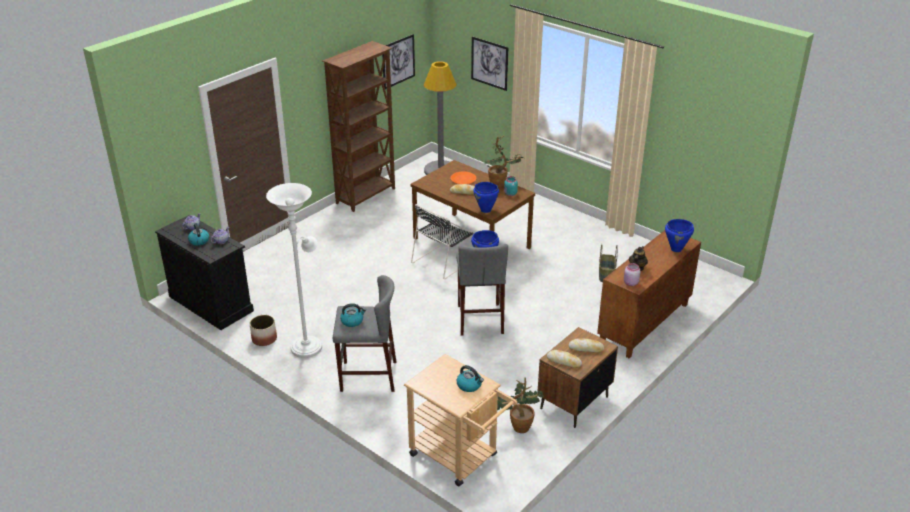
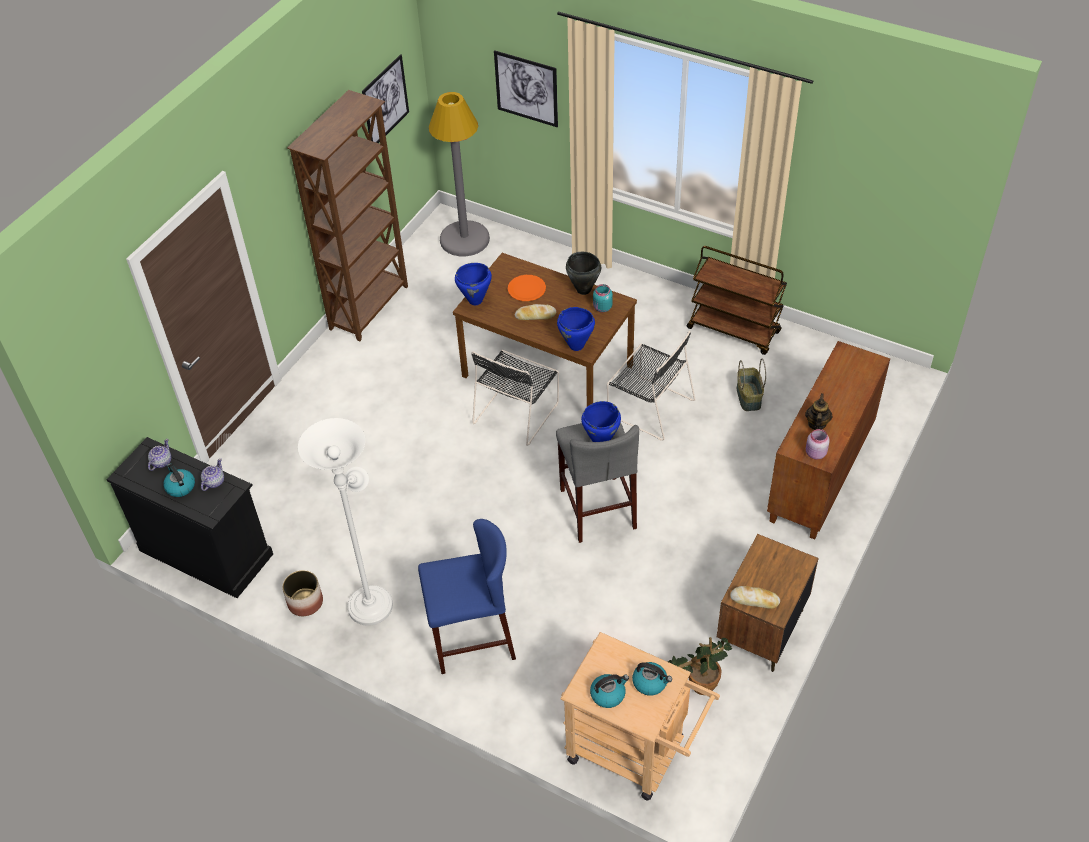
camera: 10 degrees left, 15 degrees up
(352, 321) = (450, 591): kettle -> kettle (608, 694)
(368, 376) = (472, 639): grey stool -> blue stool
(501, 184) = (583, 290): potted plant -> black cooking pot
(534, 270) = (648, 406): none -> black chair
(586, 348) = (777, 571): bread -> none
(607, 239) = (734, 330): none -> brown cart
(676, 249) = (861, 378): blue cooking pot -> blue cooking pot (475, 300)

